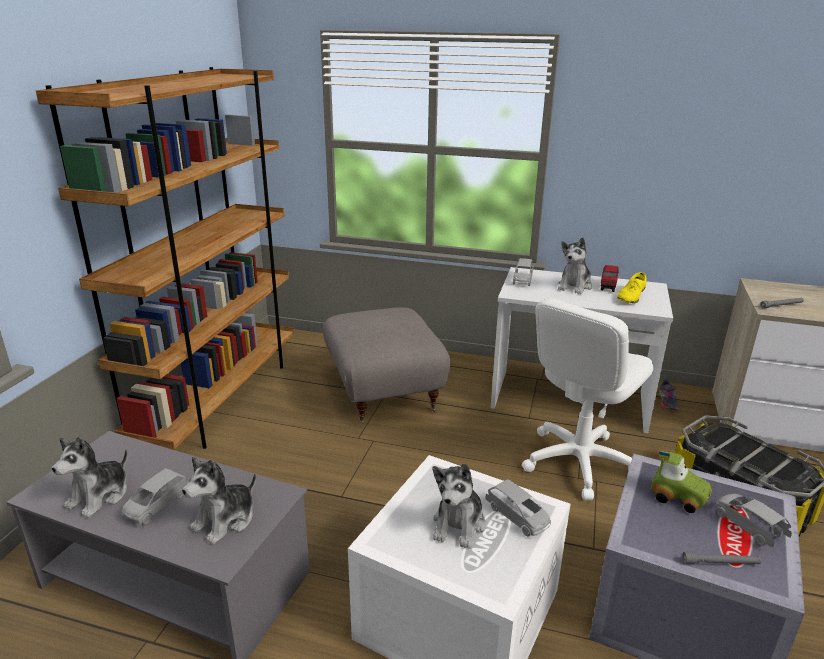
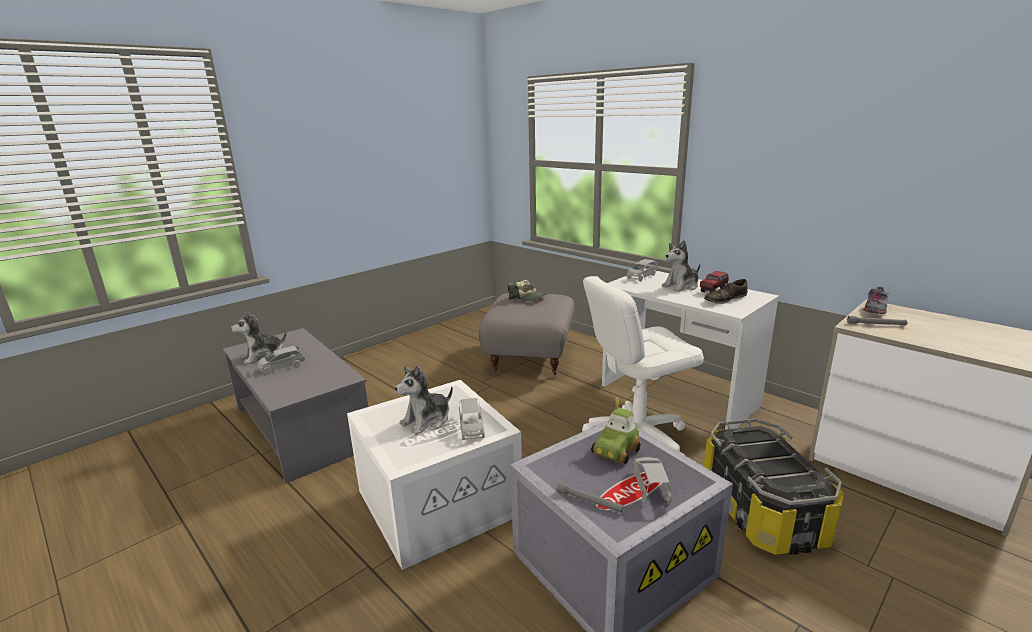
camera: 30 degrees right, 5 degrees down
(220, 398) = (420, 340): brown bookcase -> none
(225, 520) = (304, 382): plush toy -> none
(374, 319) = (528, 298): none -> cap
(631, 296) = (725, 299): yellow shoe -> brown shoe
(667, 402) = (777, 417): grey shoe -> grey shoe (874, 309)
(678, 496) = (616, 451): toy car -> toy car turned 60 degrees clockwise

